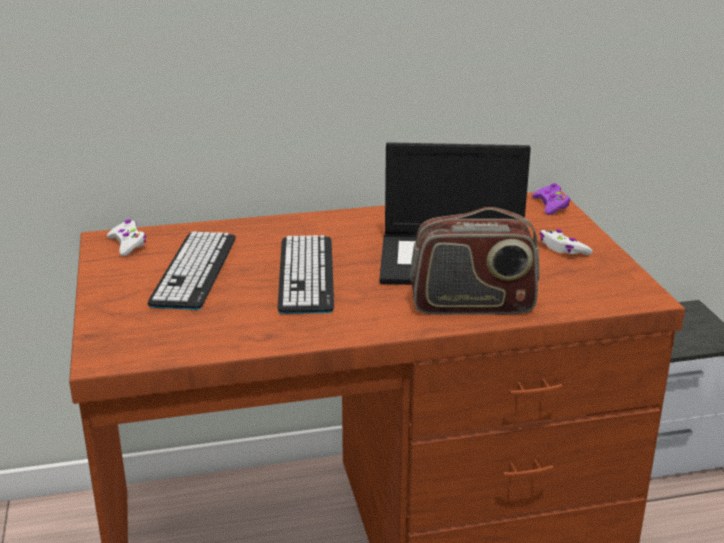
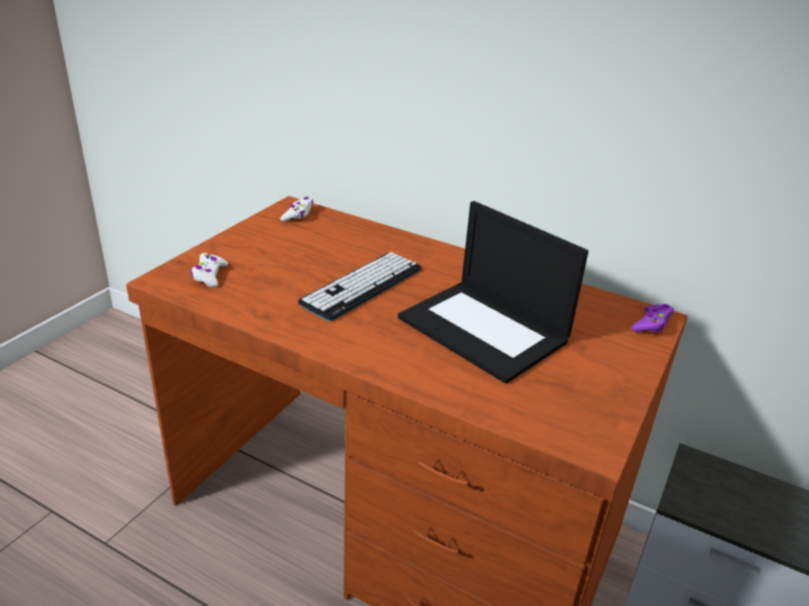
camera: 40 degrees right, 5 degrees up
(194, 270) = (302, 249): keyboard -> none
(472, 305) = (433, 371): radio -> none
(563, 249) = (594, 366): white game controller -> white game controller (209, 275)

